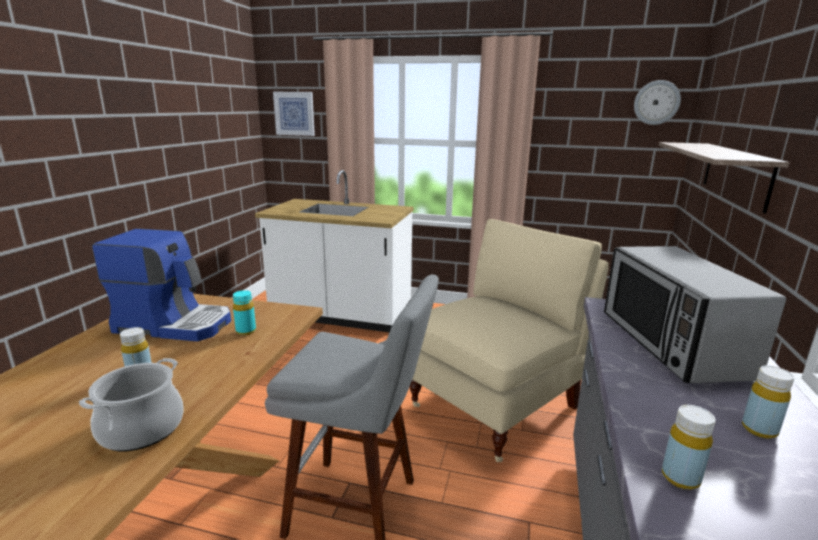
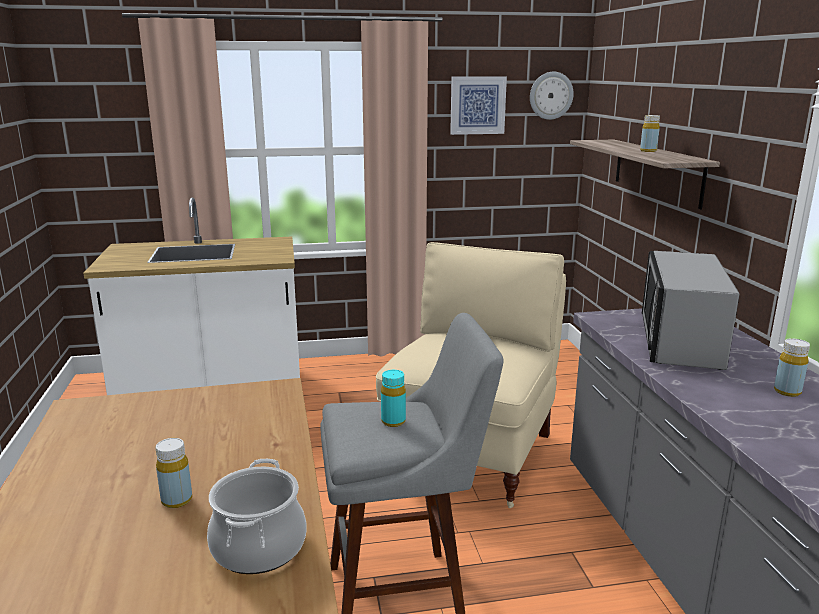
camera: 25 degrees left, 0 degrees up
(175, 324) = (136, 435): coffee machine -> none
(246, 331) = (243, 423): turquoise bottle -> turquoise bottle (393, 421)
(294, 113) = (92, 121): picture -> picture (477, 105)
(671, 344) = (679, 341): microwave -> microwave turned 45 degrees clockwise
(680, 478) = (770, 437): yellow bottle -> yellow bottle (648, 151)

